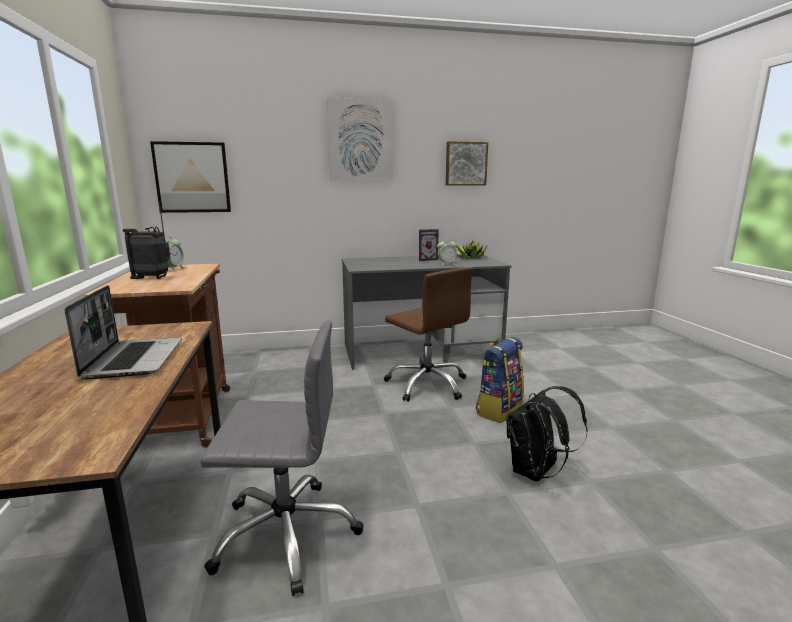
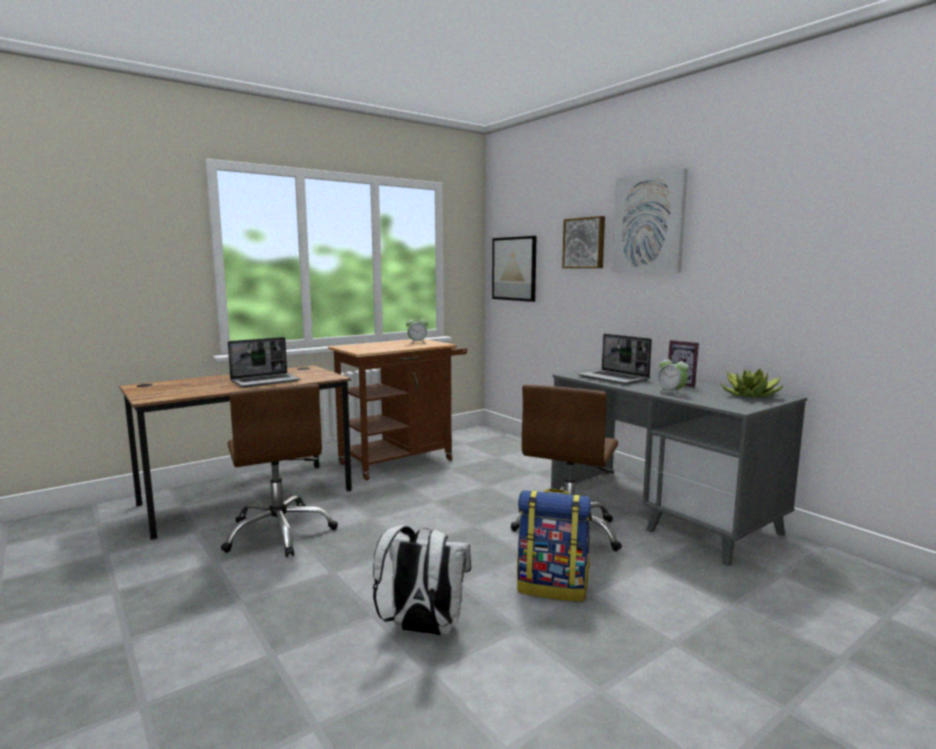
camera: 65 degrees right, 5 degrees down
(153, 278) = (383, 345): radio -> none
(286, 533) = (280, 532): grey office chair -> brown office chair
(389, 265) = (614, 378): none -> laptop
(465, 164) = (791, 247): picture -> picture (584, 243)
(536, 472) = (422, 629): black backpack -> white backpack

